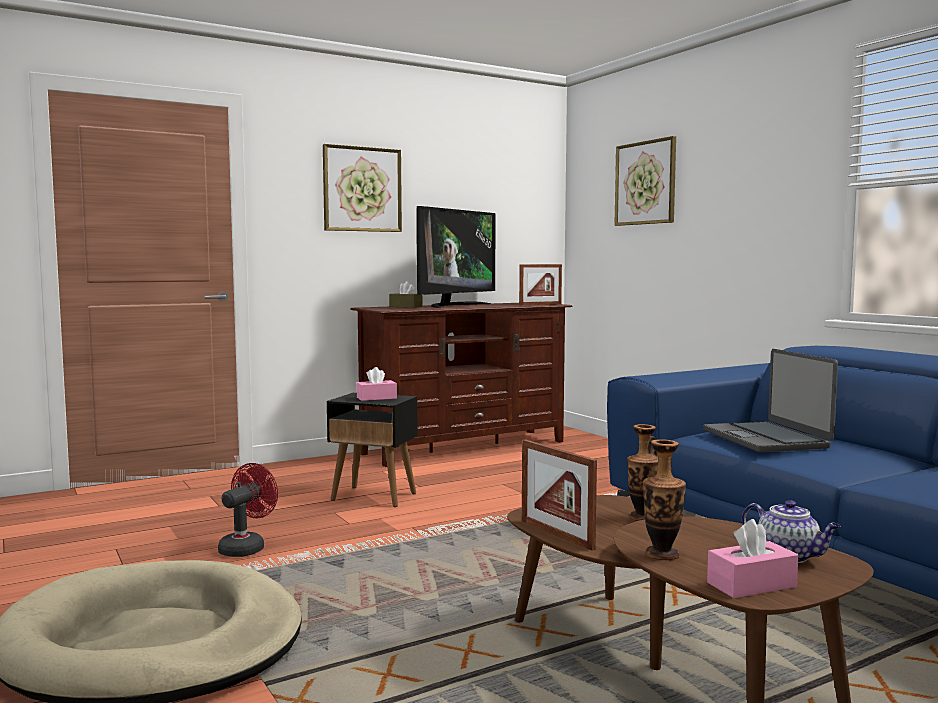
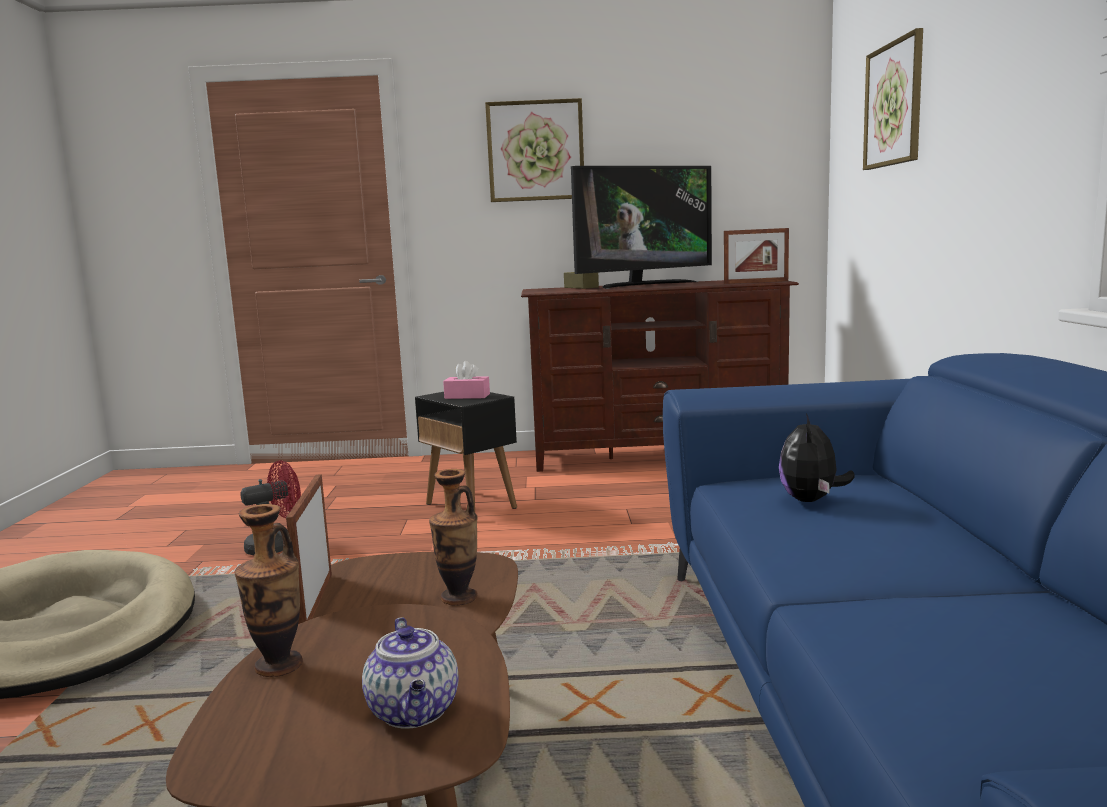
camera: 30 degrees right, 5 degrees up
(751, 585) = (255, 748): pink tissue box -> none
(766, 439) = (811, 500): laptop -> plush toy

